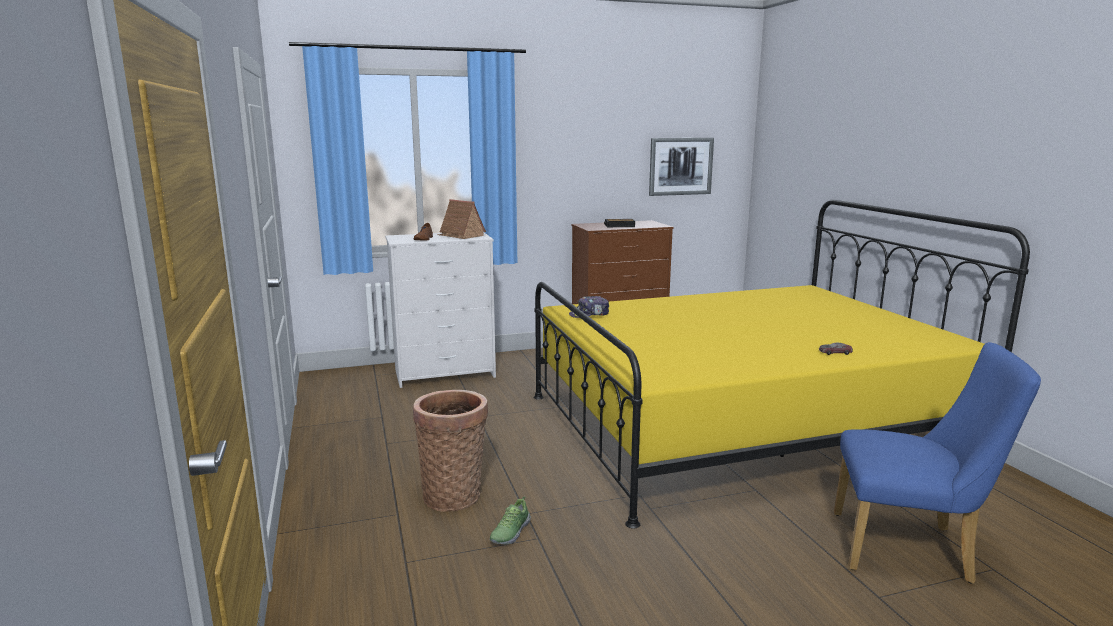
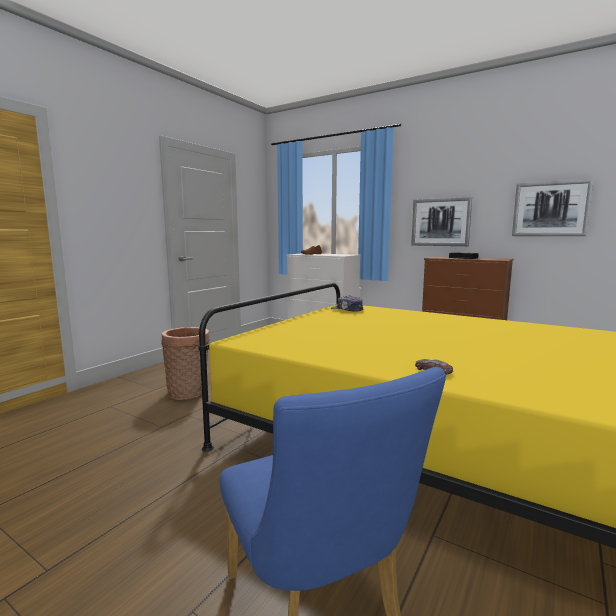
camera: 50 degrees right, 5 degrees down
(461, 235) = (336, 254): toy house -> none
(510, 532) = (161, 418): shoe -> none
(574, 181) = (440, 222): none -> picture

